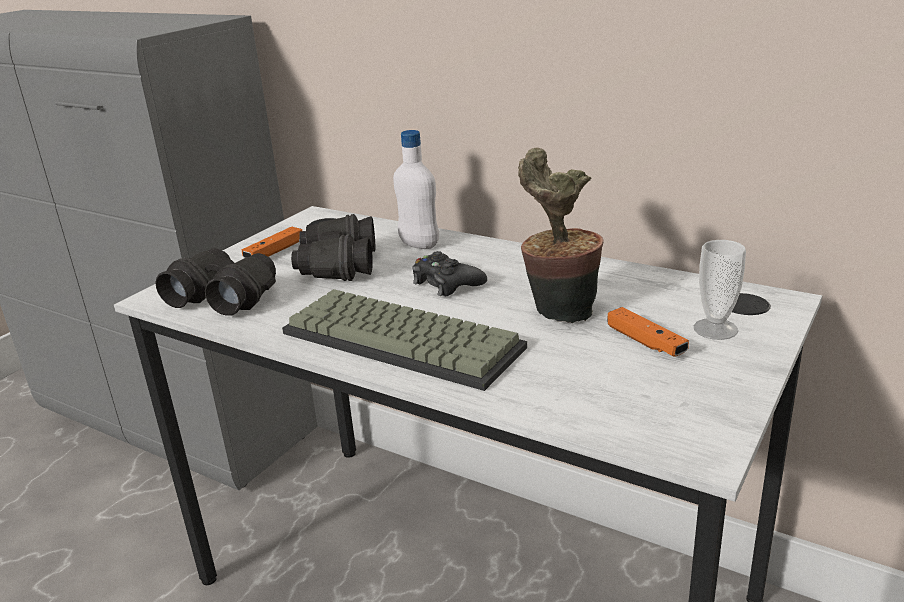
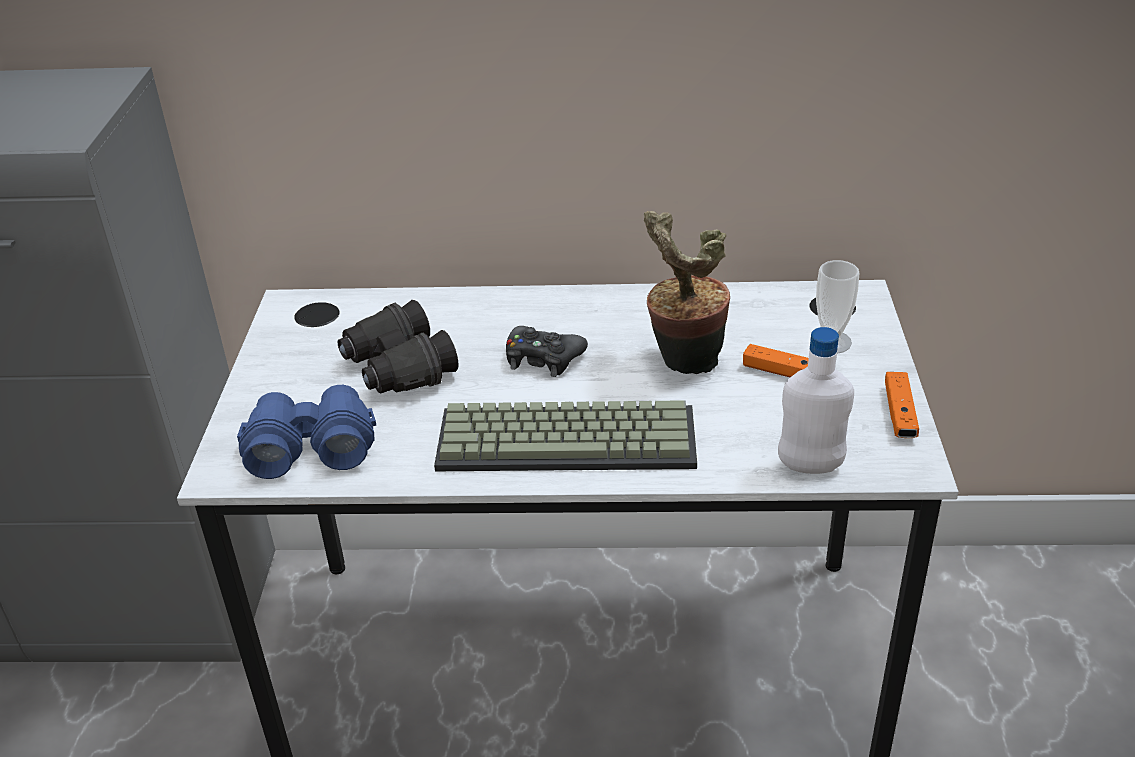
camera: 30 degrees left, 10 degrees up
(224, 296) = (310, 446): black binoculars -> blue binoculars
(274, 252) = (299, 370): orange game controller -> orange game controller (899, 414)
(419, 245) = (462, 316): white bottle -> white bottle (810, 466)

